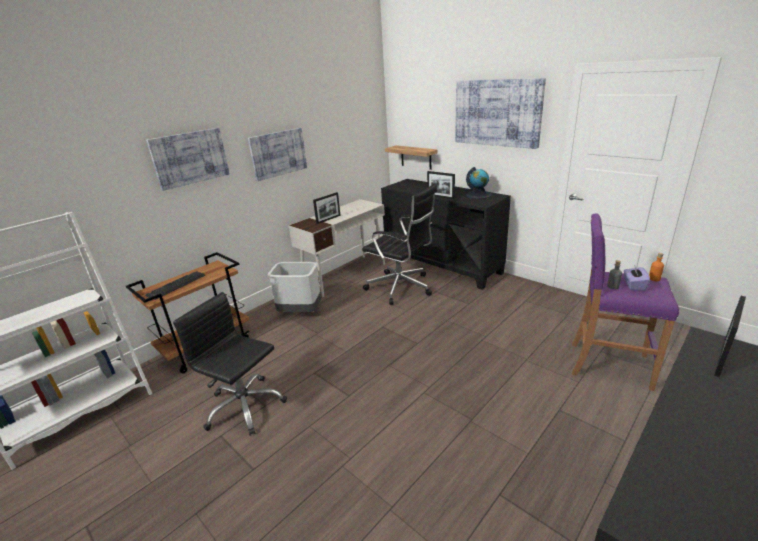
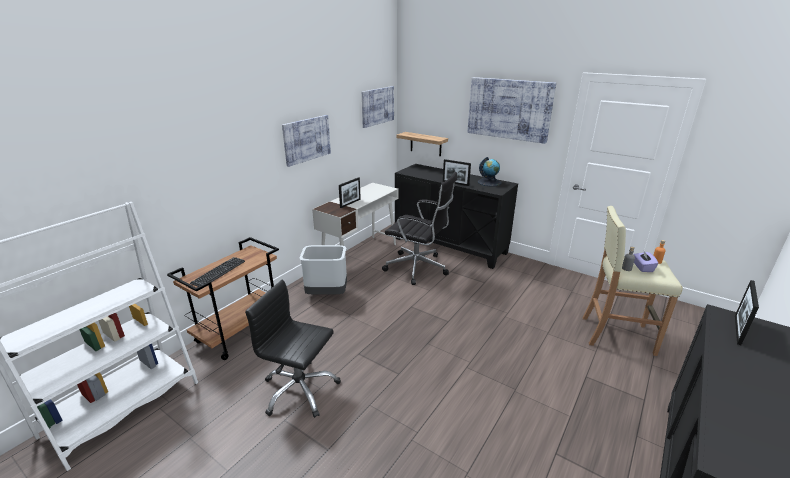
camera: 10 degrees left, 0 degrees up
(190, 158) = (231, 144): picture -> picture (377, 106)
(608, 365) = (616, 335): purple stool -> beige stool

